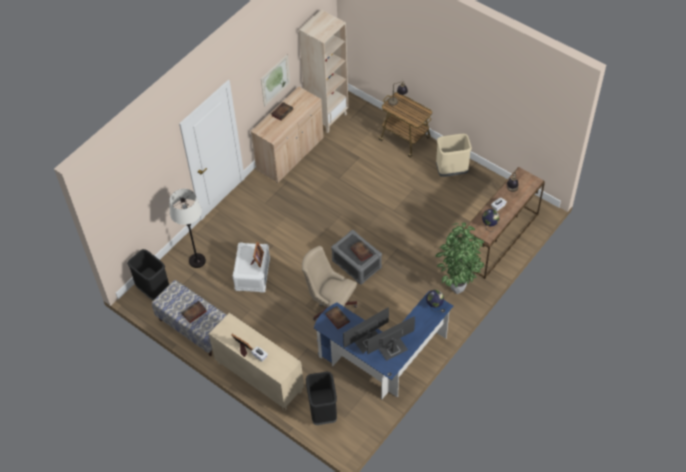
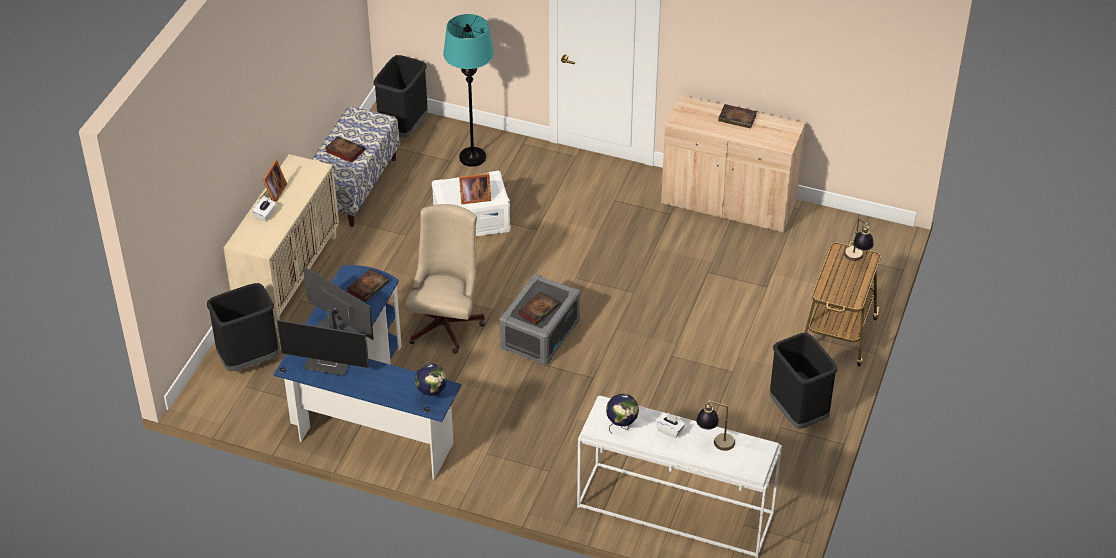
camera: 70 degrees right, 10 degrees down
(197, 261) = (472, 157): white floor lamp -> turquoise floor lamp
(275, 80) = (760, 65): picture -> none
(327, 117) = (832, 227): beige bookcase -> none
(392, 349) = (329, 363): monitor -> monitor turned 150 degrees clockwise
(451, 171) = (798, 413): beige trash can -> black trash can
(456, 290) = (538, 473): potted plant -> none
(499, 239) = (673, 511): brown console table -> white console table

